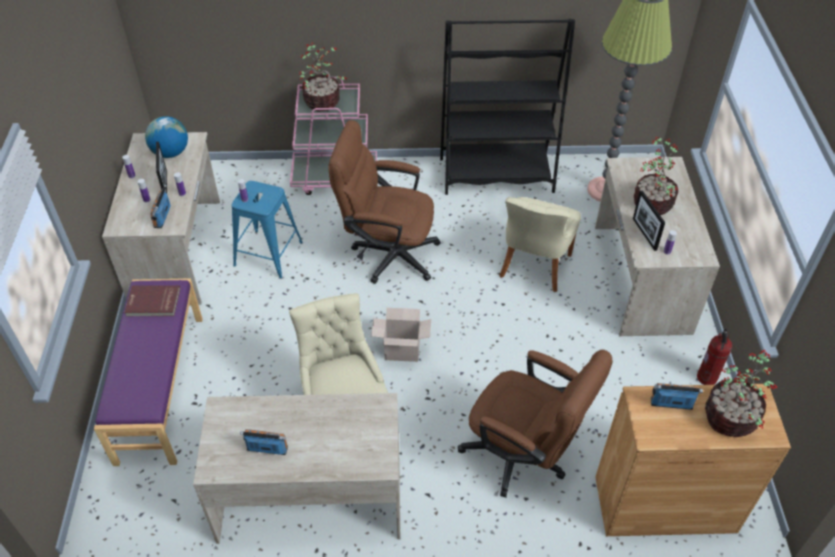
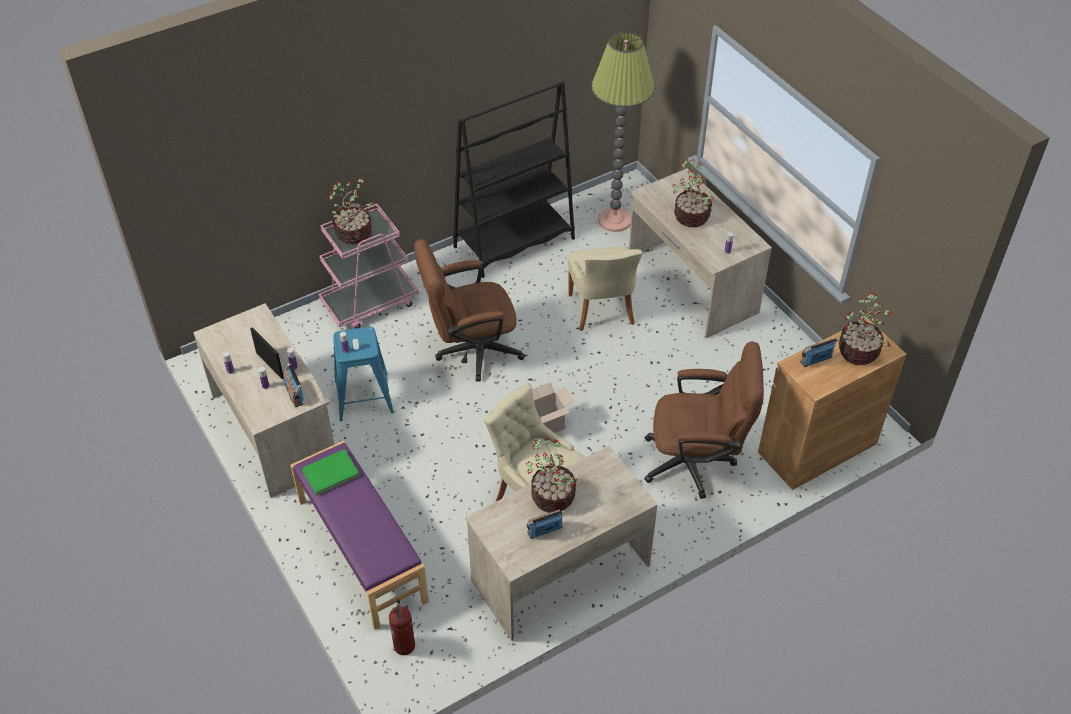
camera: 30 degrees left, 0 degrees up
(153, 303) = (331, 474): red book -> green book
(170, 153) = (248, 335): globe -> none
(302, 416) = (551, 495): none -> potted plant
(644, 234) = (702, 244): picture frame -> none
(707, 378) = (789, 342): fire extinguisher -> fire extinguisher (405, 646)

